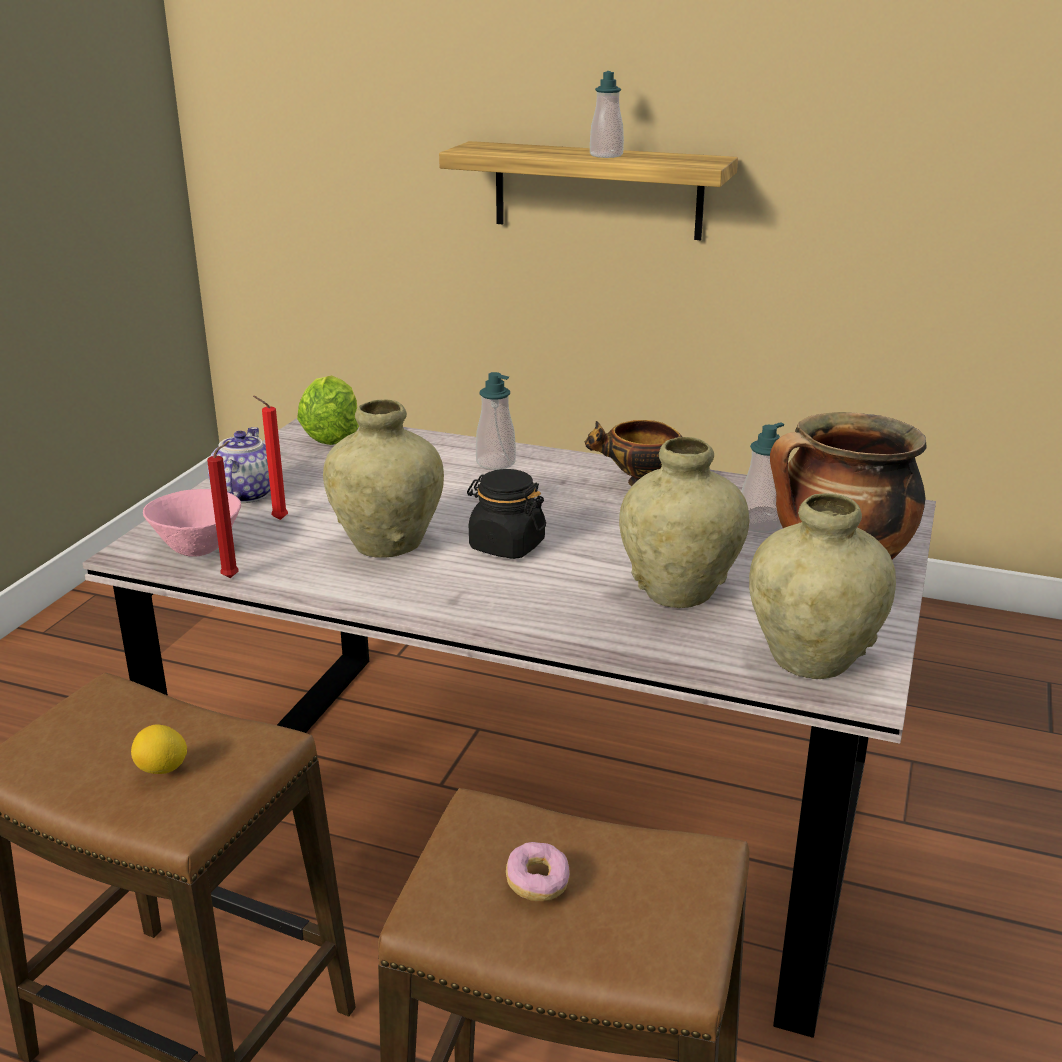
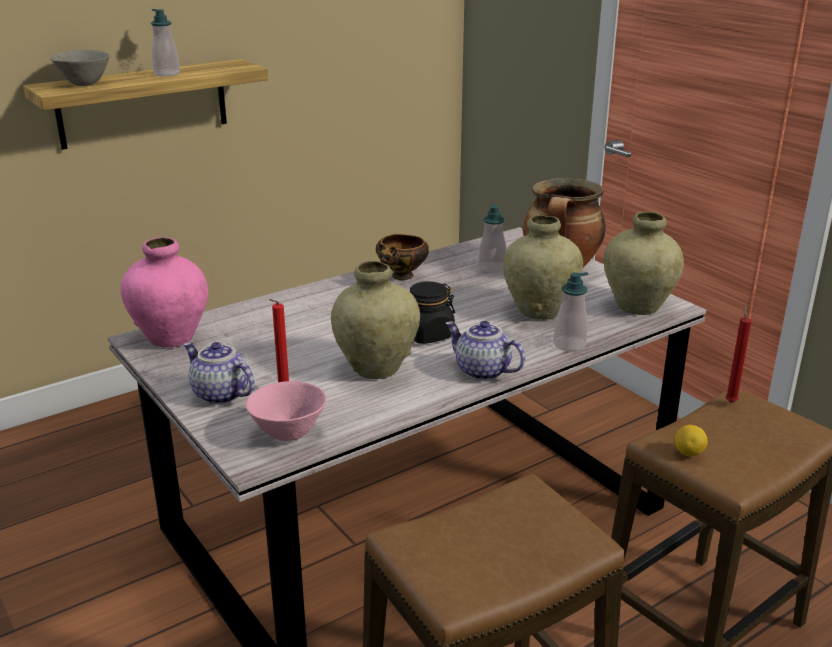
camera: 55 degrees left, 0 degrees up
(162, 770) = (524, 537): lemon -> lemon (689, 453)
(233, 577) = (350, 431): red candle -> red candle (730, 401)
(332, 435) = (171, 338): lettuce -> pink vase
(453, 605) = (481, 371): none -> teapot
(495, 463) = (309, 303): soap dispenser -> soap dispenser (569, 345)
(506, 150) = (85, 84): none -> grey bowl
(537, 883) = (729, 447): donut -> none

